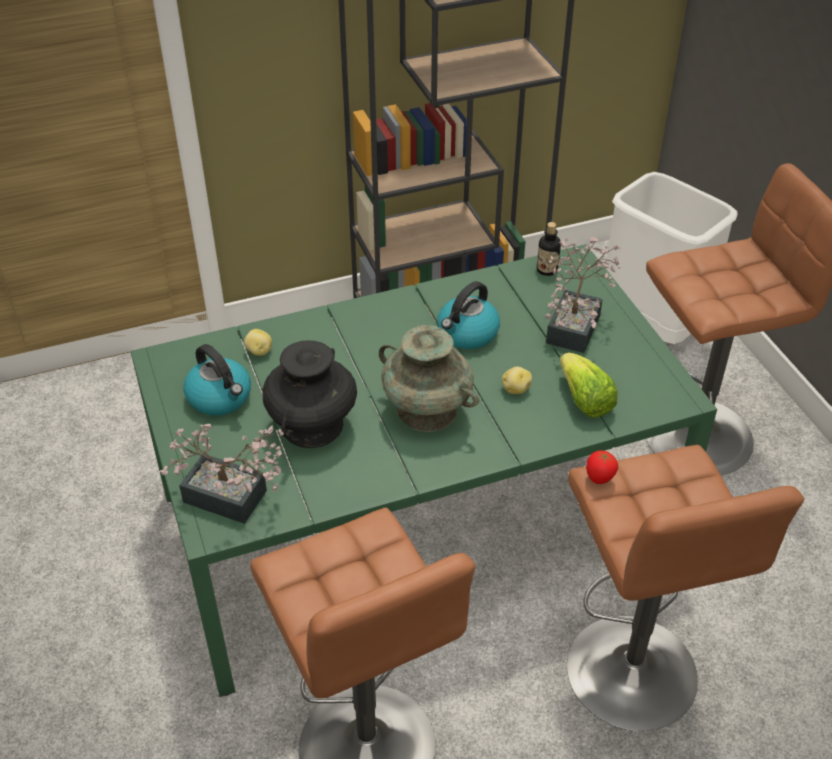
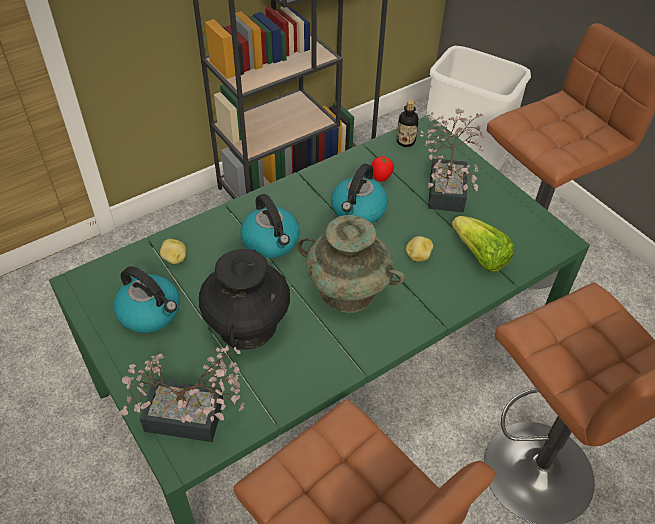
camera: 15 degrees left, 5 degrees up
(363, 350) = (271, 242): none -> kettle
(599, 479) = (529, 333): tomato -> tomato (381, 178)

